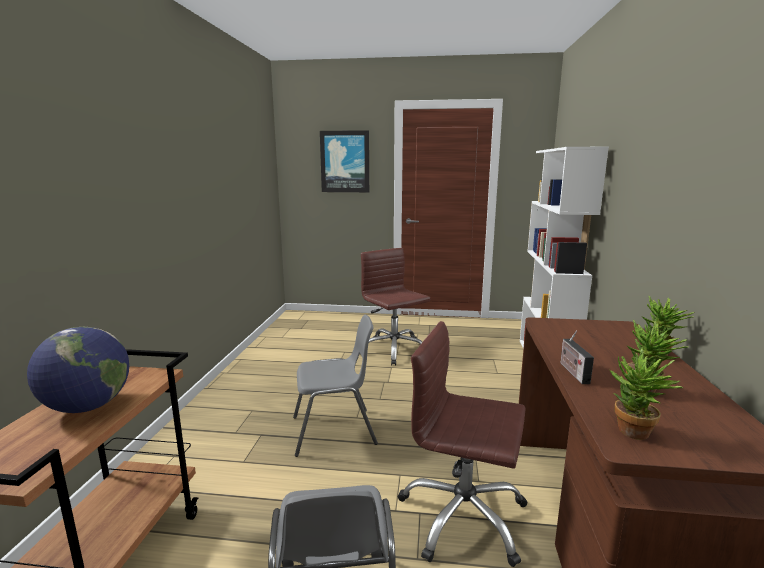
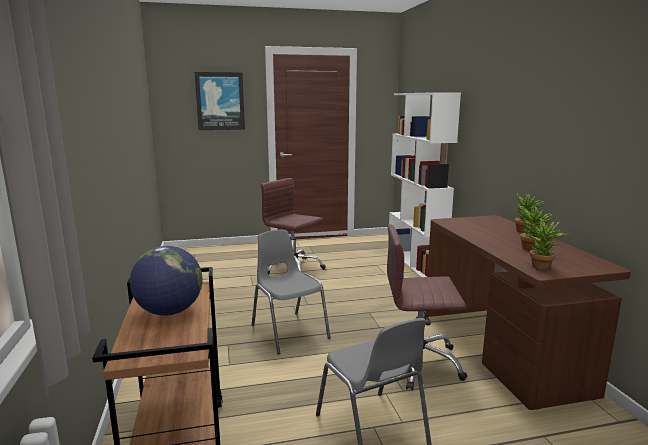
camera: 20 degrees left, 0 degrees up
(335, 431) = (288, 331): grey chair -> grey chair turned 90 degrees counterclockwise
(572, 372) = (487, 245): radio -> none

